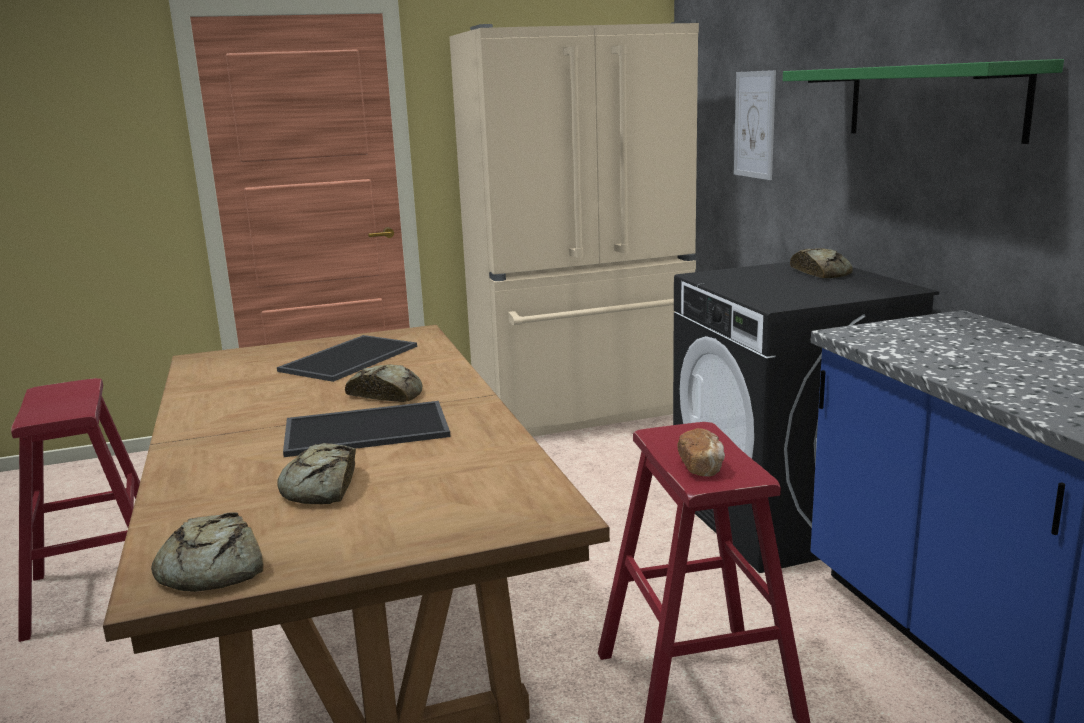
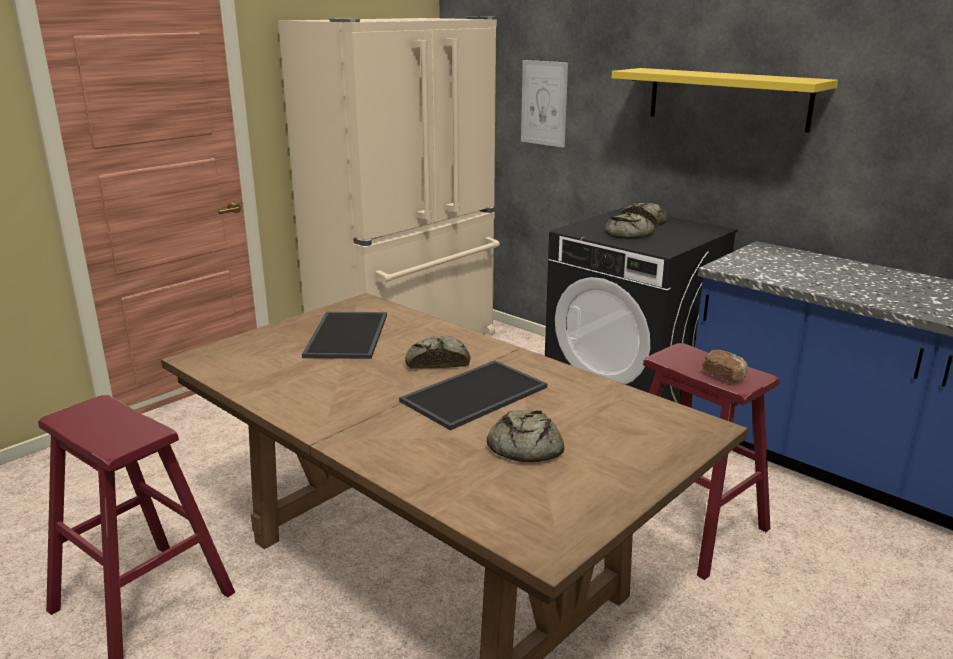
camera: 30 degrees left, 5 degrees up
(210, 569) = (555, 525): bread -> bread (628, 234)
(932, 101) = (728, 98): green shelf -> yellow shelf

